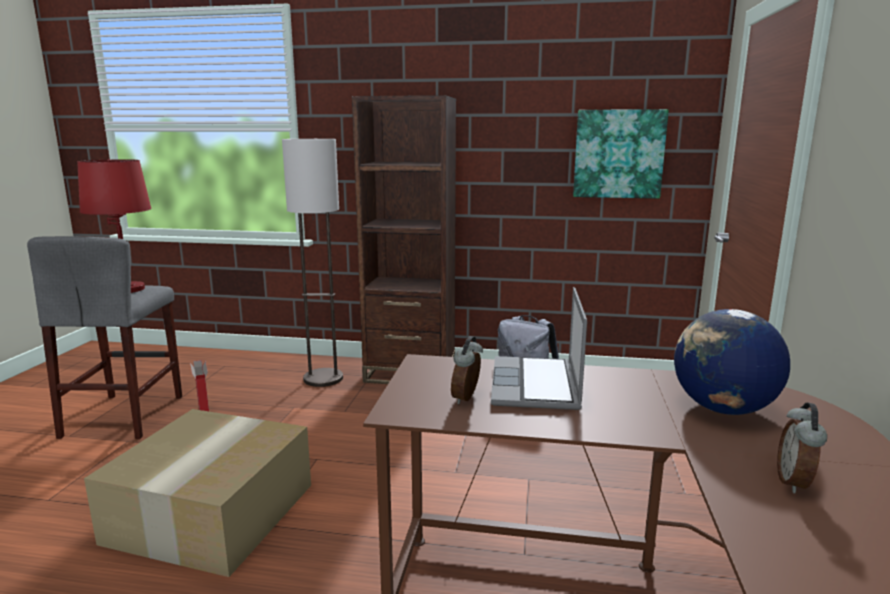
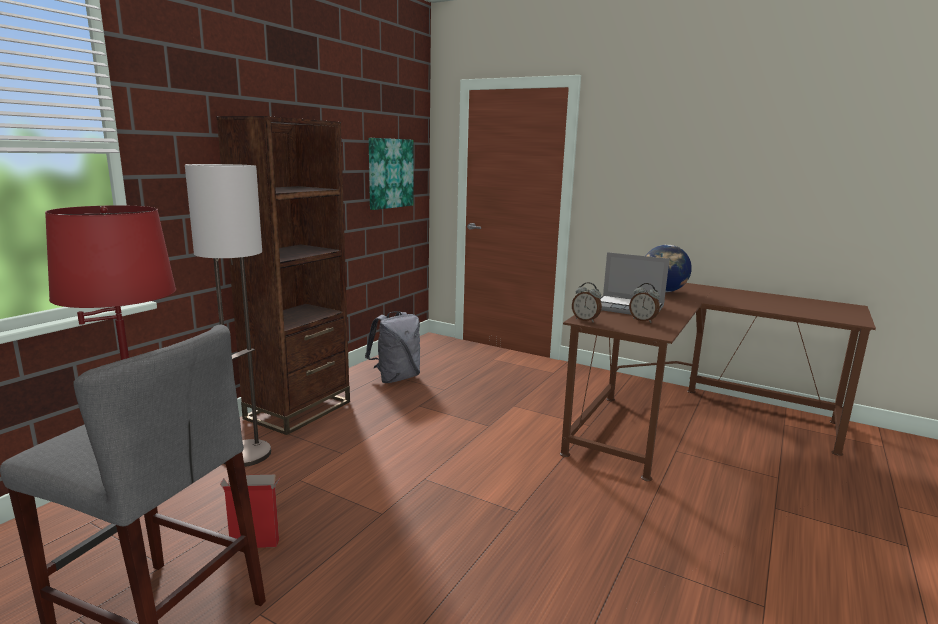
camera: 70 degrees left, 0 degrees up
(212, 514) = (484, 542): cardboard box -> none
(795, 483) = (727, 298): alarm clock -> alarm clock (585, 320)

